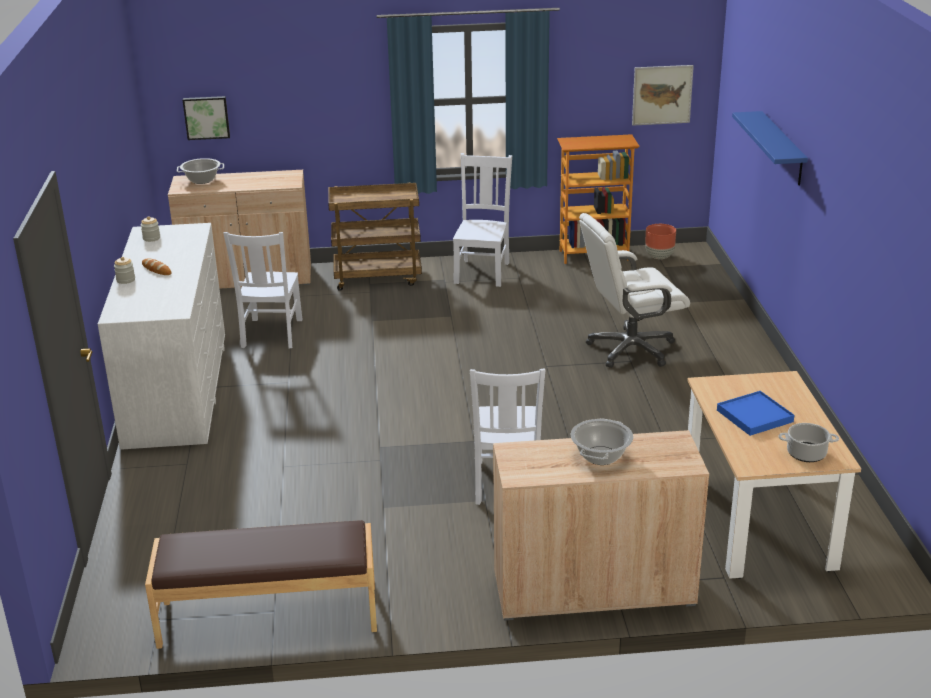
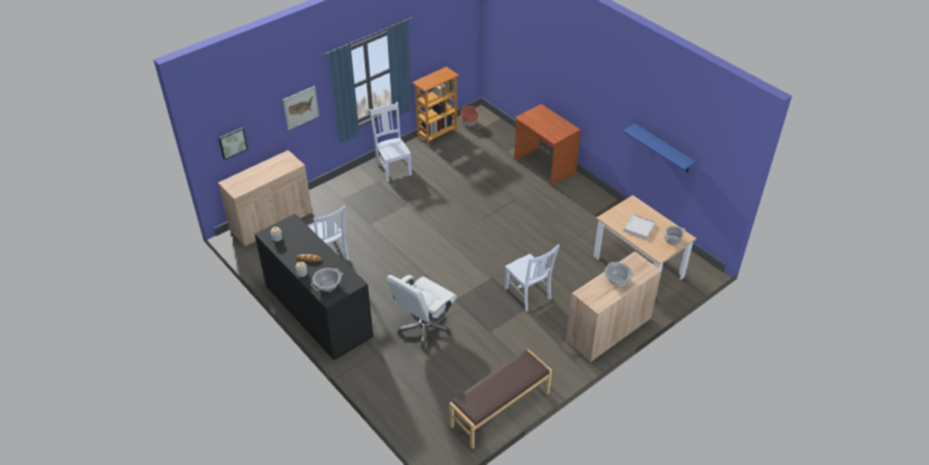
camera: 35 degrees left, 15 degrees up
(177, 387) = (318, 310): white dresser -> black dresser
(202, 180) = (240, 180): cooking pot -> cooking pot (327, 285)
(378, 278) = (343, 193): brown cart -> none
(630, 349) = (509, 192): white office chair -> white office chair (424, 328)
(662, 95) = (458, 41): picture -> picture (301, 107)
(729, 336) = (544, 166): none -> brown desk
(754, 416) = (639, 228): blue tray -> white tray
(782, 148) = (561, 73): blue shelf -> blue shelf (663, 149)

